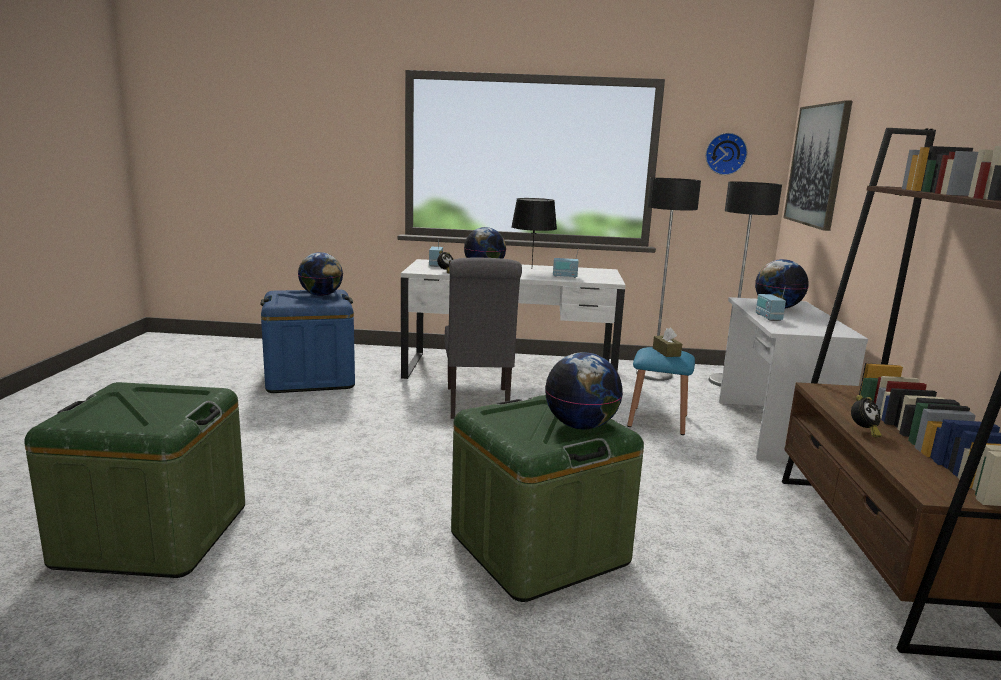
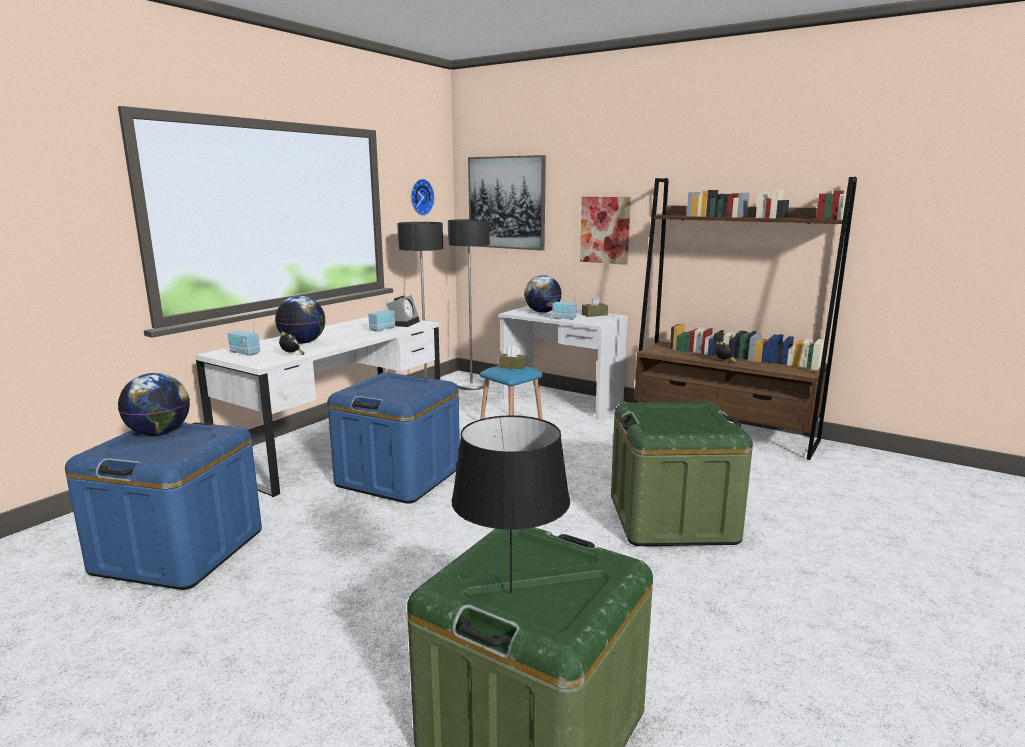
camera: 60 degrees left, 0 degrees up
(478, 405) = (399, 477): grey chair -> blue storage box
(532, 269) = (332, 331): black table lamp -> black table lamp (511, 592)
(581, 426) = (690, 412): globe -> none
(599, 278) = (404, 323): none -> alarm clock
(825, 326) = (594, 315): none -> brown tissue box
(877, 208) = (605, 230): none -> picture

